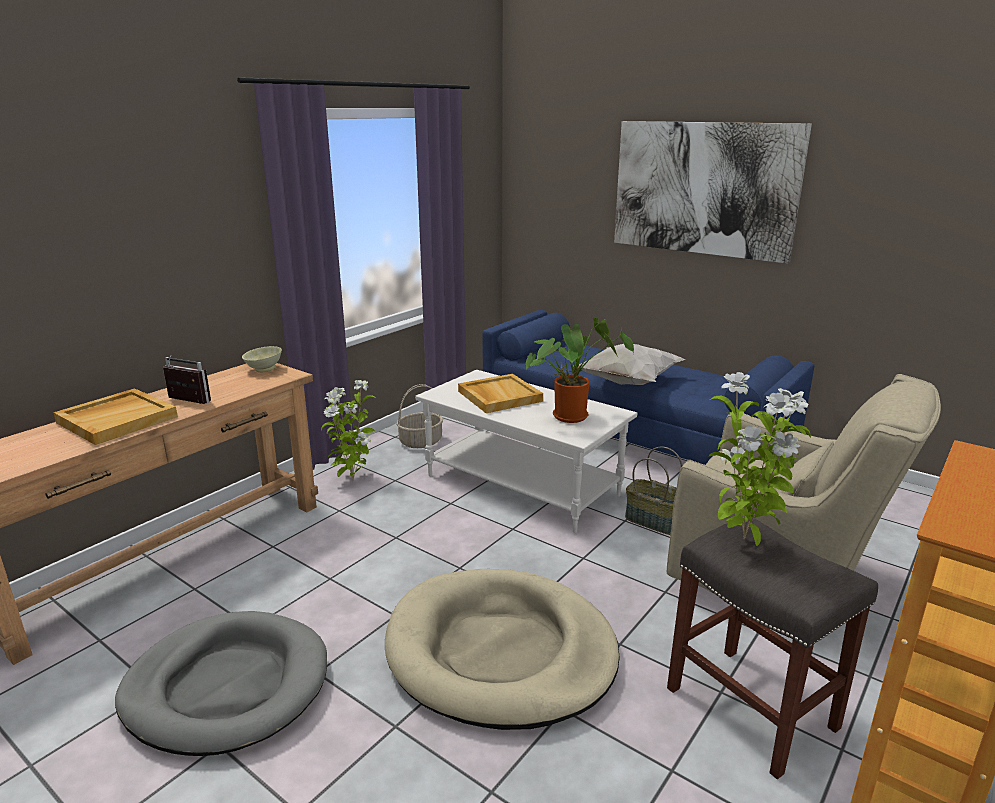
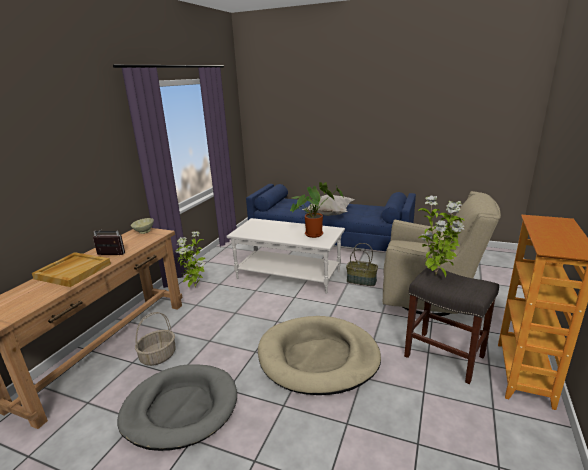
camera: 15 degrees left, 0 degrees up
(421, 441) = (223, 262): basket -> basket (158, 356)
(499, 396) = (271, 229): beige tray -> none
(703, 189) = (352, 113): picture -> none

